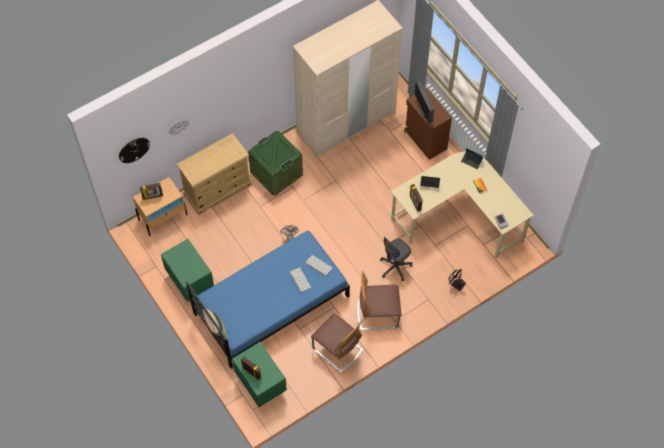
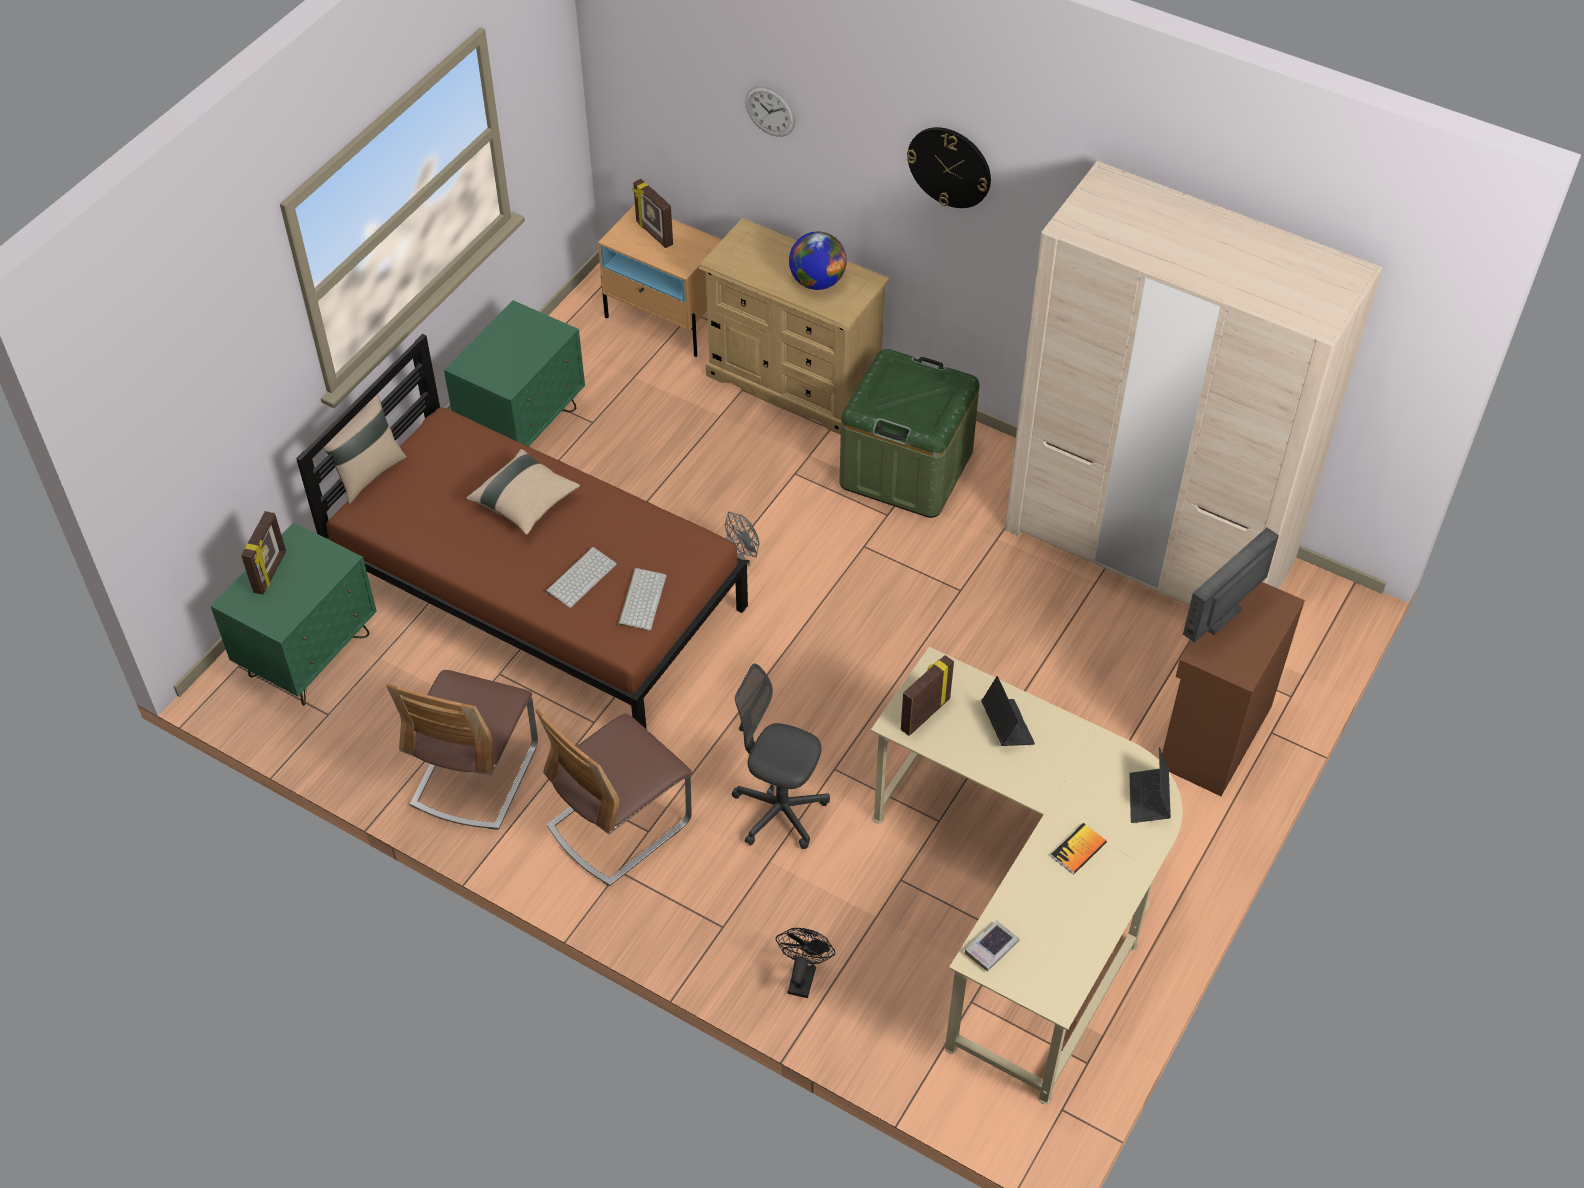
camera: 65 degrees right, 10 degrees down
(134, 149) = (658, 64): wall clock -> wall clock (949, 167)
(222, 154) = (817, 282): none -> globe
(257, 285) = (525, 503): none -> beige pillow
(271, 304) = (538, 594): blue bed -> brown bed
(377, 314) = (619, 824): chair -> chair turned 105 degrees counterclockwise

